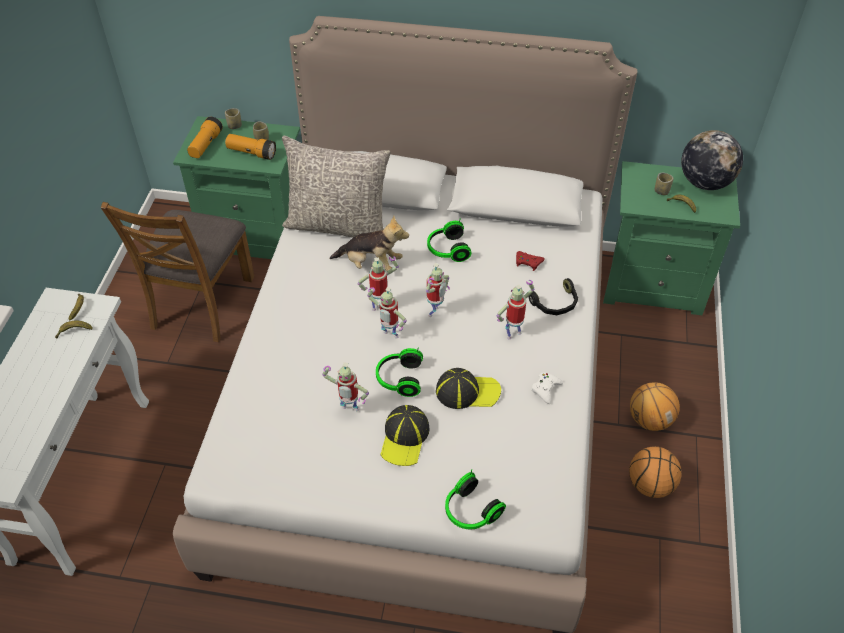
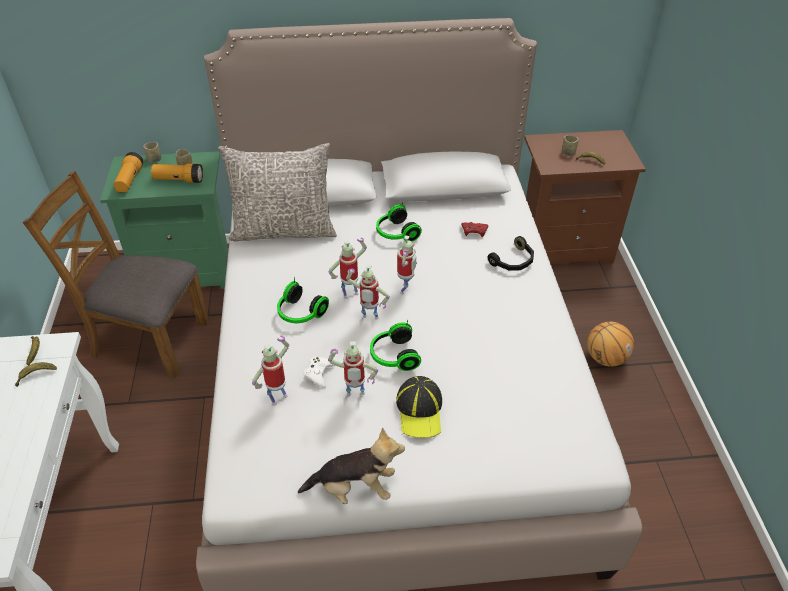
camera: 15 degrees left, 5 degrees down
(201, 302) = (149, 338): brown chair -> brown chair turned 105 degrees clockwise
(371, 264) = (328, 258): plush toy -> plush toy (354, 488)
(467, 391) = (464, 354): cap -> none
(470, 511) = (512, 467): headphones -> headphones (300, 313)
(513, 333) = (485, 294): toy robot -> toy robot (278, 398)
(545, 389) = (536, 337): white game controller -> white game controller (319, 373)
(649, 484) = (628, 414): basketball -> none
(653, 285) = (563, 246): green nightstand -> brown nightstand
(704, 182) = (601, 141): globe -> none

